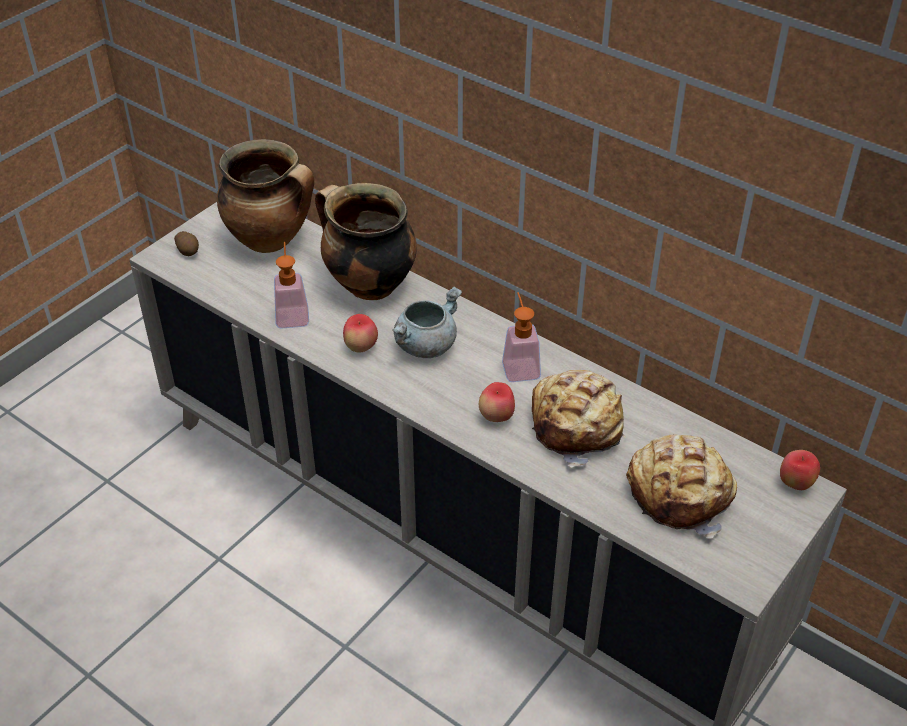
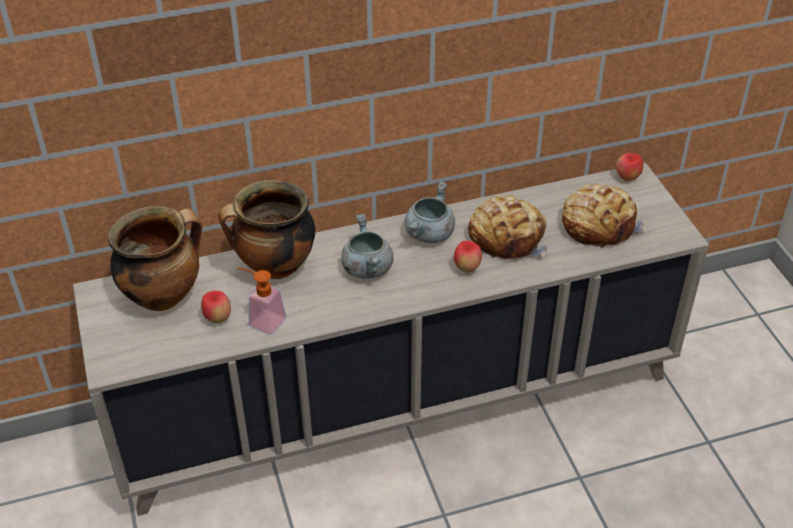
camera: 55 degrees left, 0 degrees up
(188, 250) = (121, 348): potato -> none
(361, 348) = (337, 301): apple -> apple (218, 318)
(519, 365) = (429, 234): soap dispenser -> grey cooking pot

